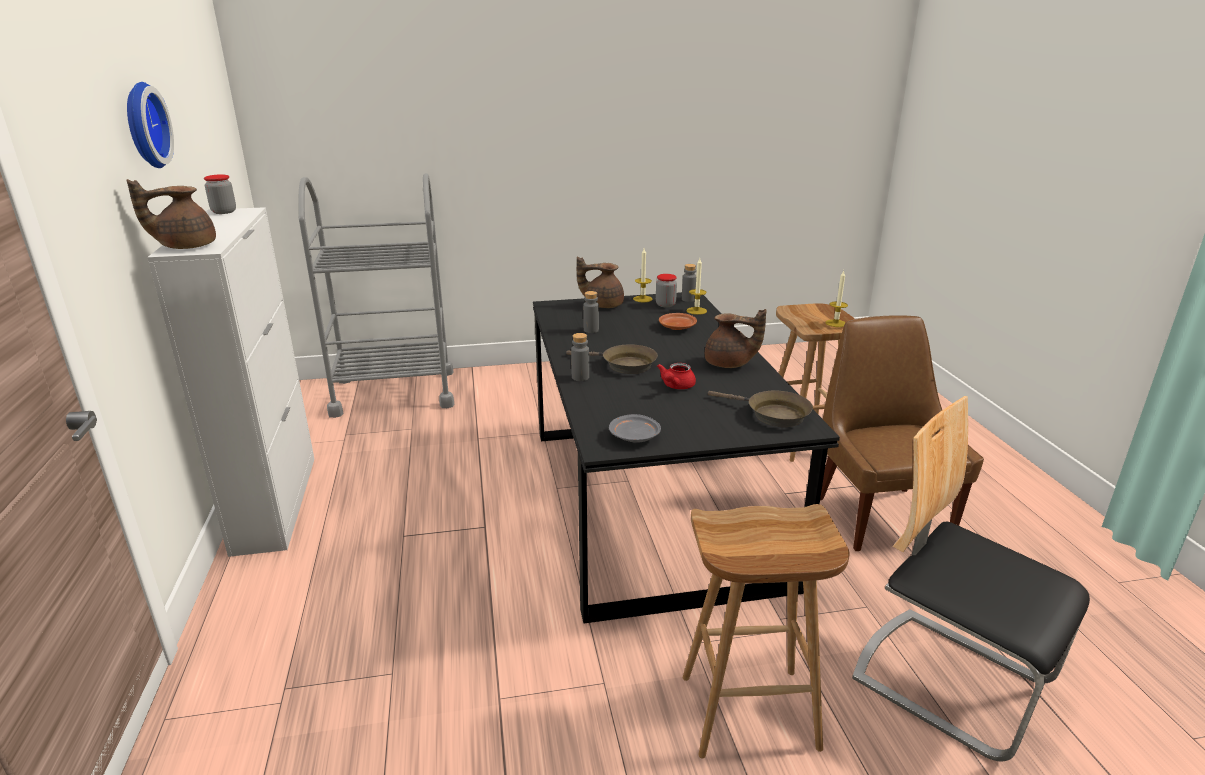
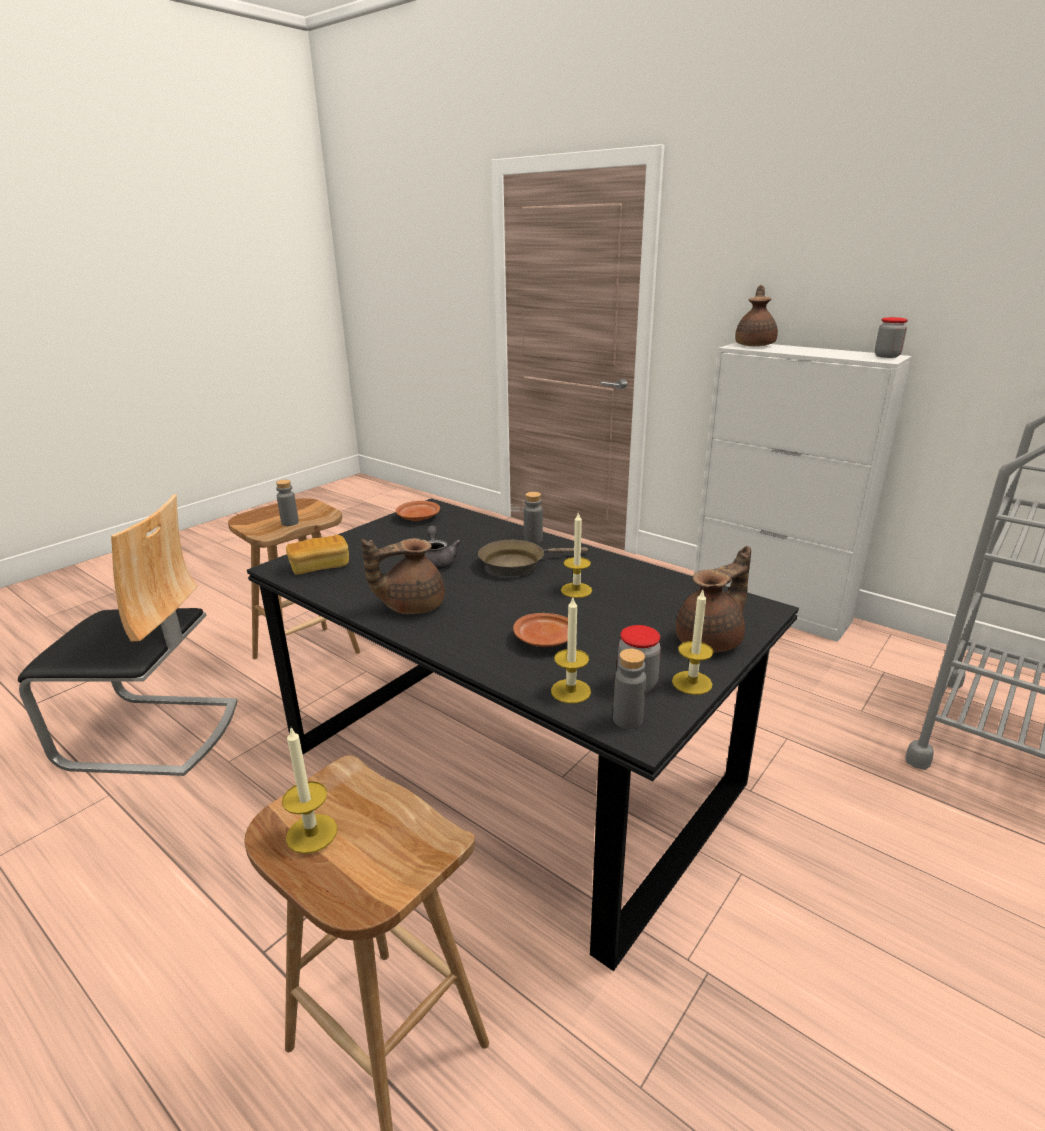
camera: 140 degrees right, 0 degrees up
(142, 126) = (844, 253): wall clock -> none
(591, 330) = (630, 591): grey bottle -> grey bottle (290, 523)
(619, 340) = (576, 590): none -> candle
(634, 437) = (418, 517): grey plate -> brown plate
(676, 386) = (437, 561): red teapot -> grey teapot
(772, 414) = (320, 567): brown frying pan -> bread
(879, 515) = (216, 903): brown chair -> none

